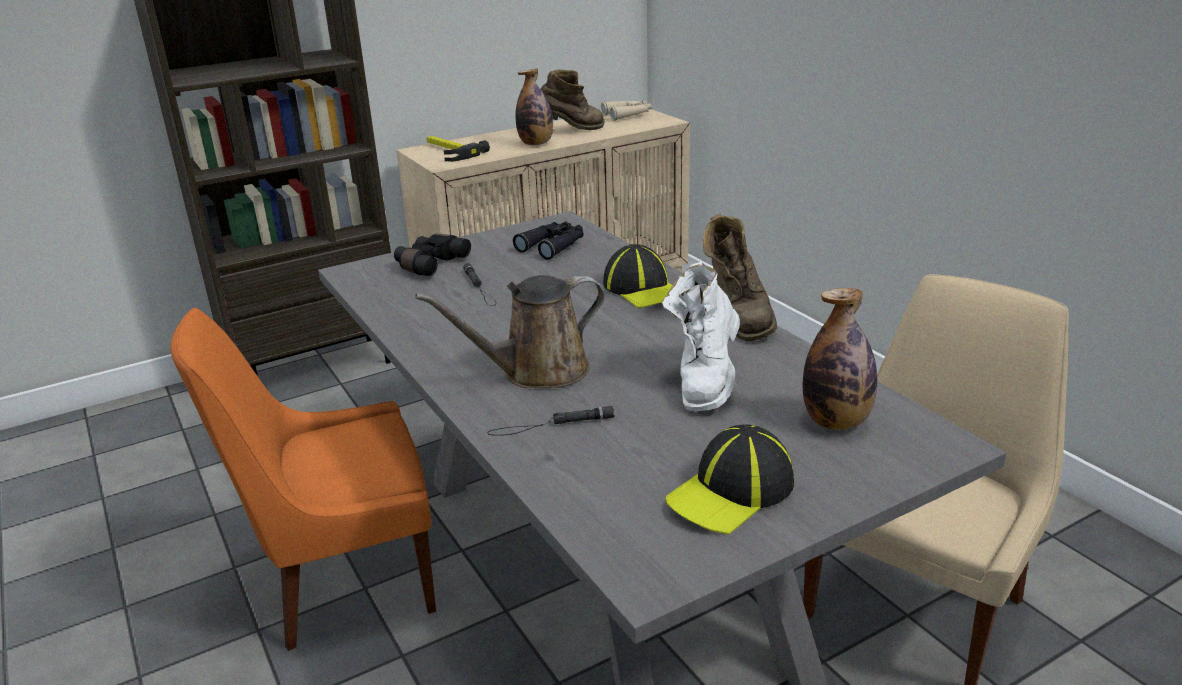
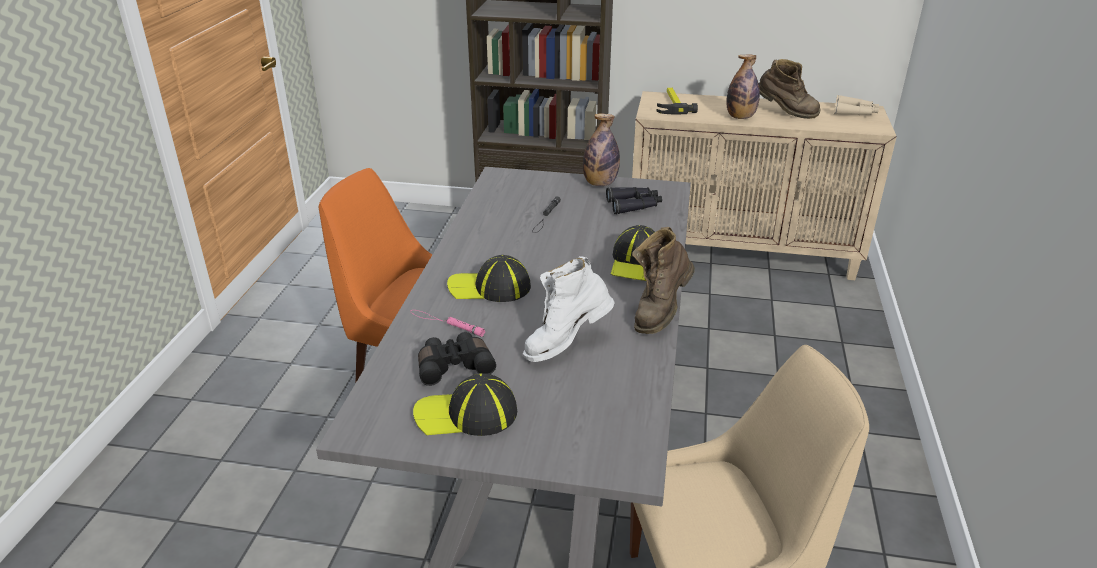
camera: 40 degrees right, 5 degrees up
(429, 264) = (544, 188): black binoculars -> black binoculars (454, 366)
(537, 372) = (490, 287): brown watering can -> cap
(551, 425) = (446, 323): black flashlight -> pink flashlight
(836, 422) = (594, 412): bottle -> bottle (600, 183)

